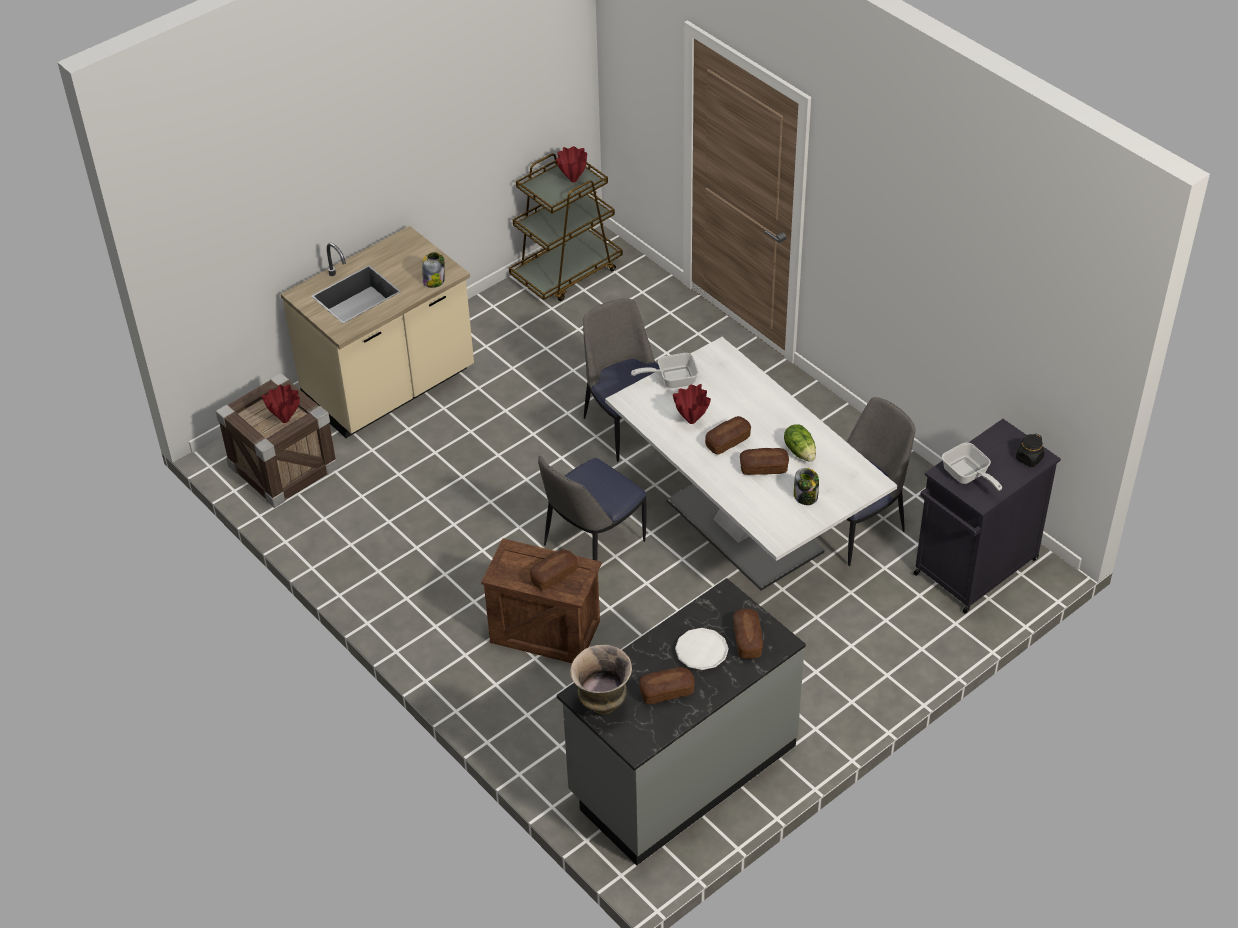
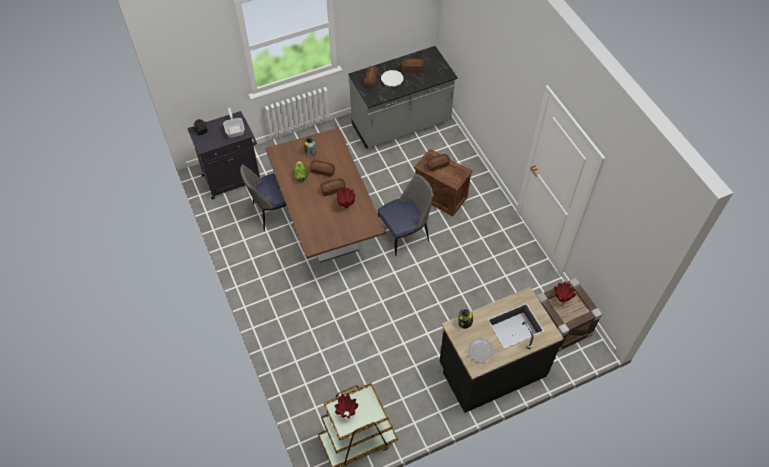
camera: 165 degrees left, 10 degrees up
(390, 388) = (491, 369): beige counter -> black counter
(404, 254) = (480, 351): none -> plate
(602, 704) = (440, 69): vase -> none
(628, 426) = (362, 303): chair -> none
(672, 379) = (345, 234): frying pan -> none
(744, 526) = (327, 226): white dining table -> brown dining table

